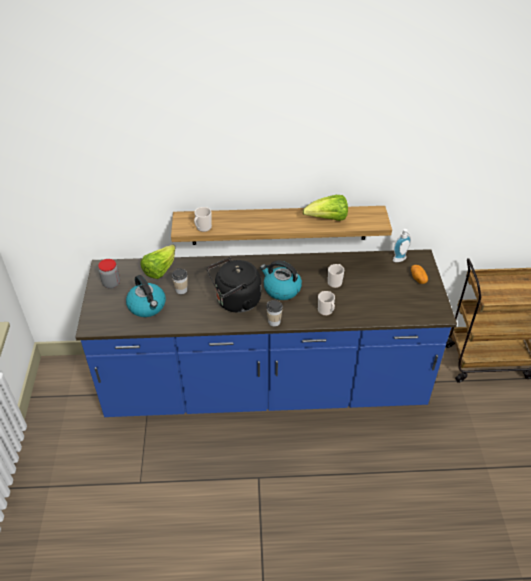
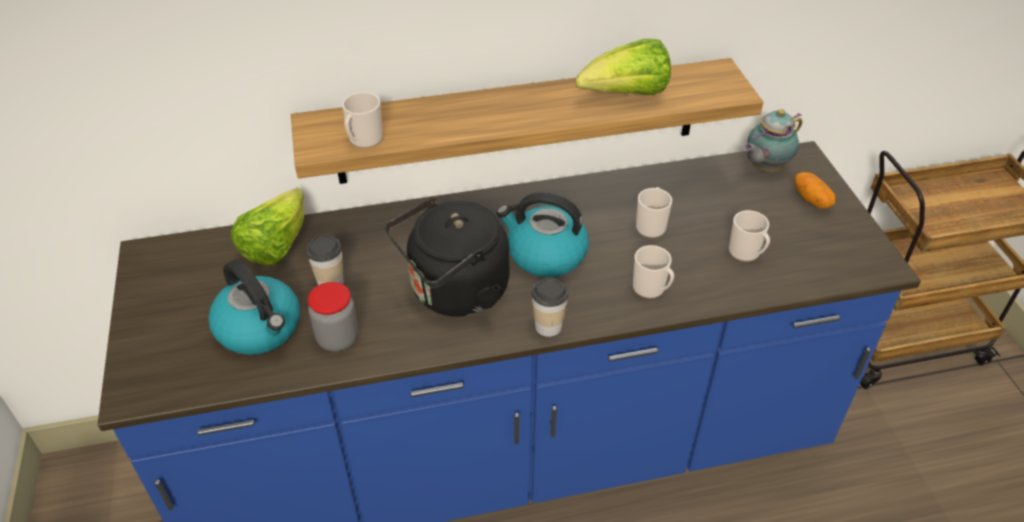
camera: 10 degrees left, 0 degrees up
(111, 283) = (171, 288): jar -> jar (338, 338)
(377, 300) = (746, 253): none -> mug
(400, 260) = (764, 168): soap dispenser -> teapot

